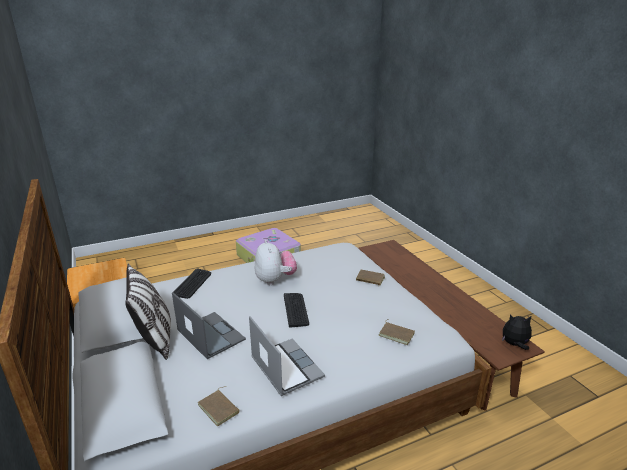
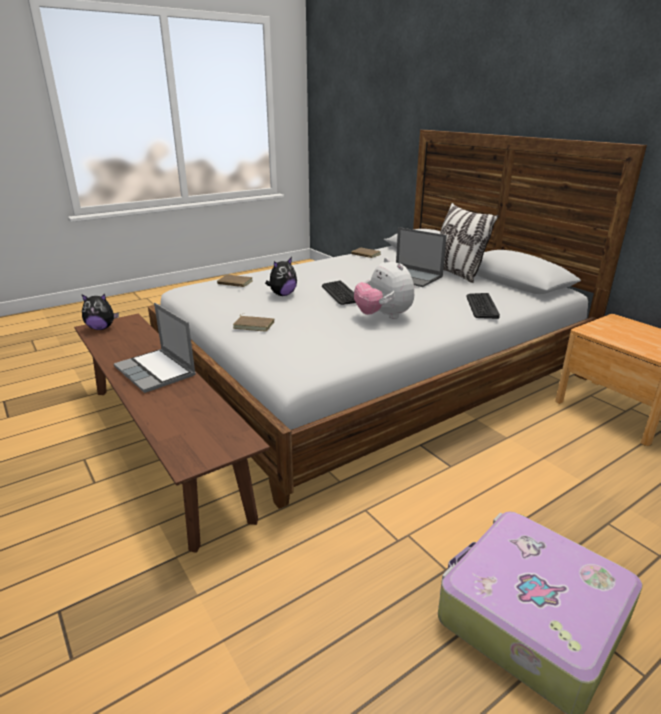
camera: 170 degrees right, 0 degrees up
(285, 367) = (331, 267): laptop -> laptop (156, 372)
(348, 313) = (282, 294): none -> plush toy

